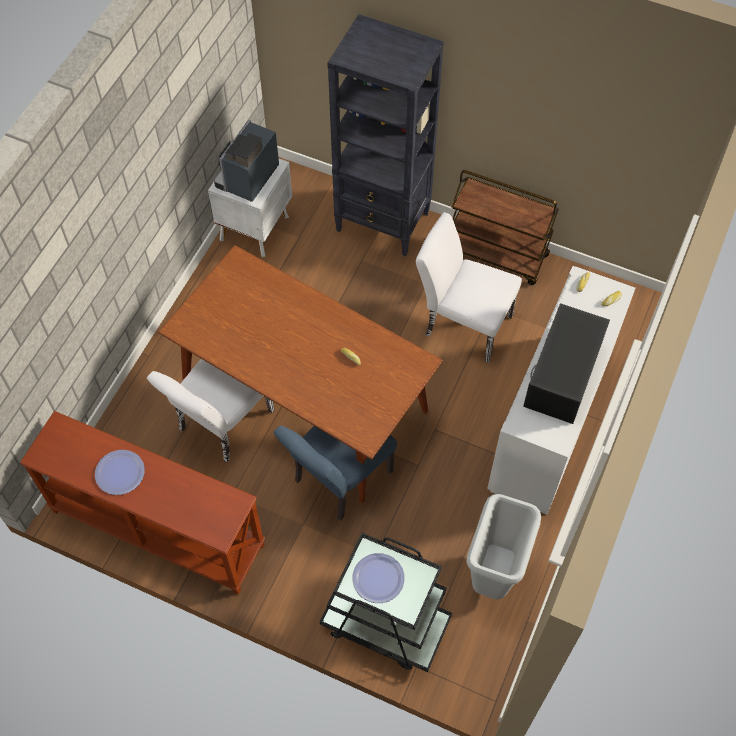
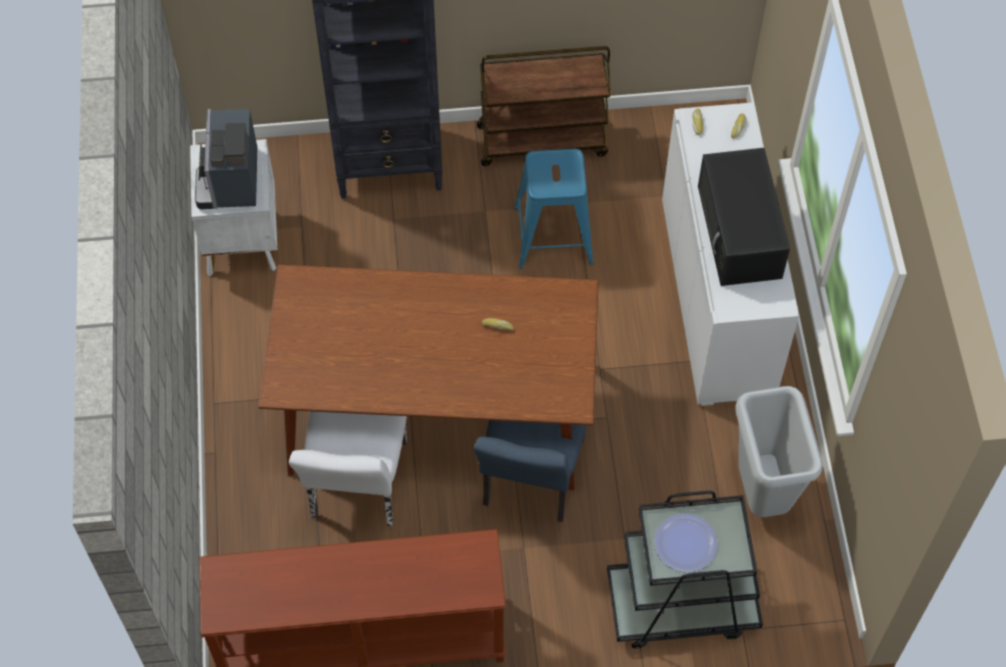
camera: 30 degrees left, 0 degrees up
(120, 473) = (327, 584): plate -> none
(462, 323) = (553, 236): white chair -> blue stool

